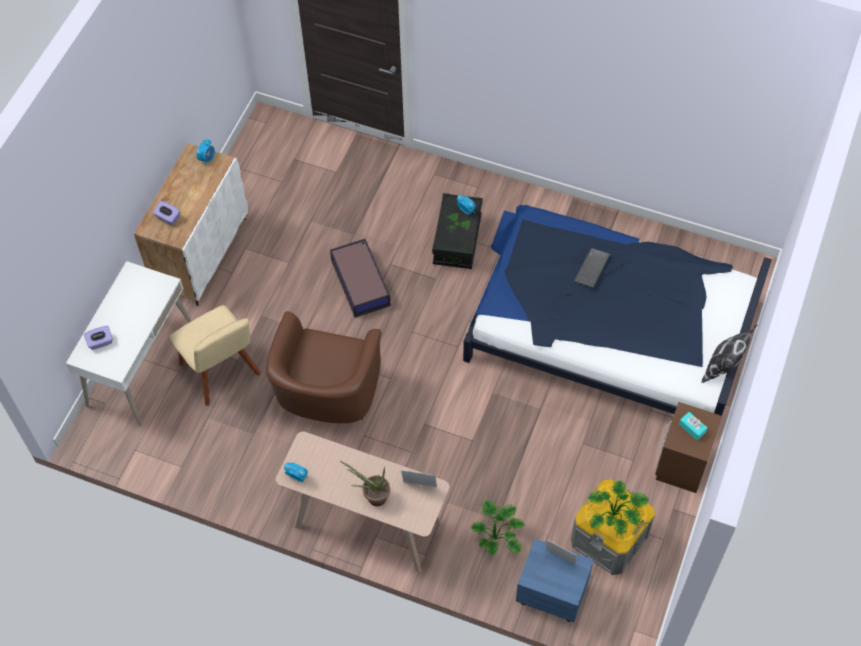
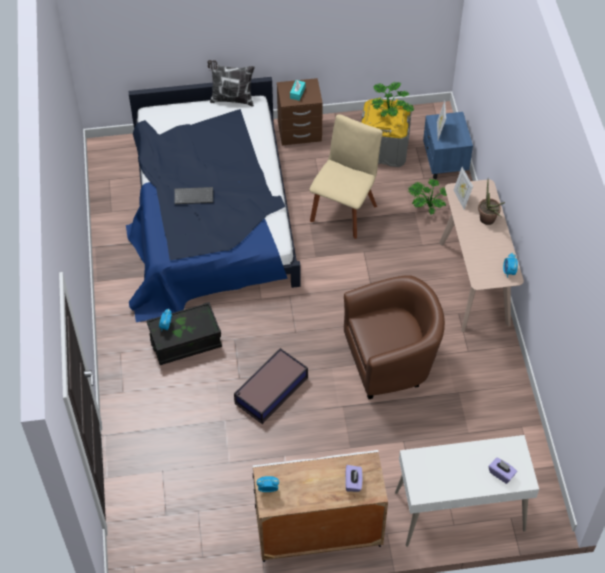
camera: 120 degrees left, 5 degrees down
(222, 372) = (422, 446): beige chair -> beige chair (344, 210)

